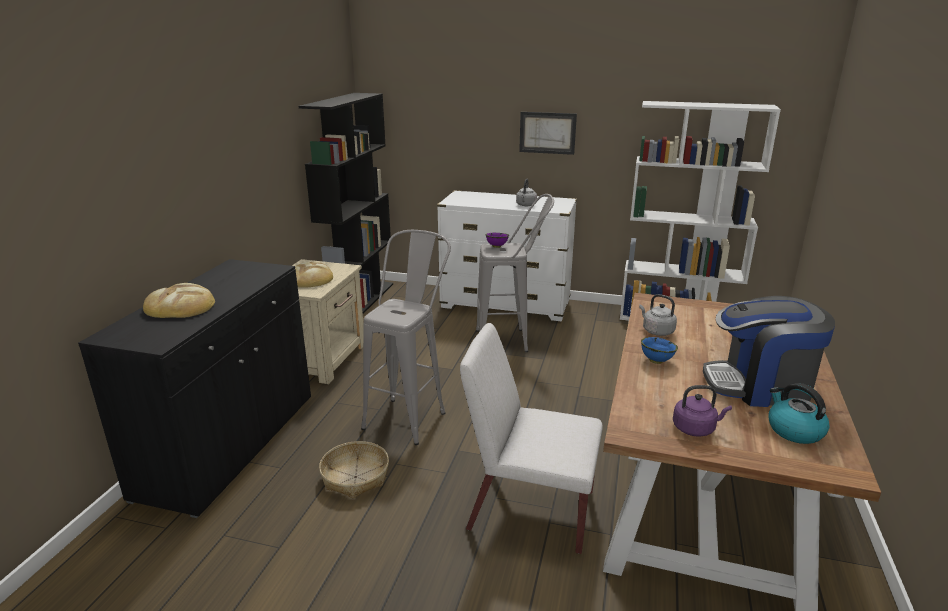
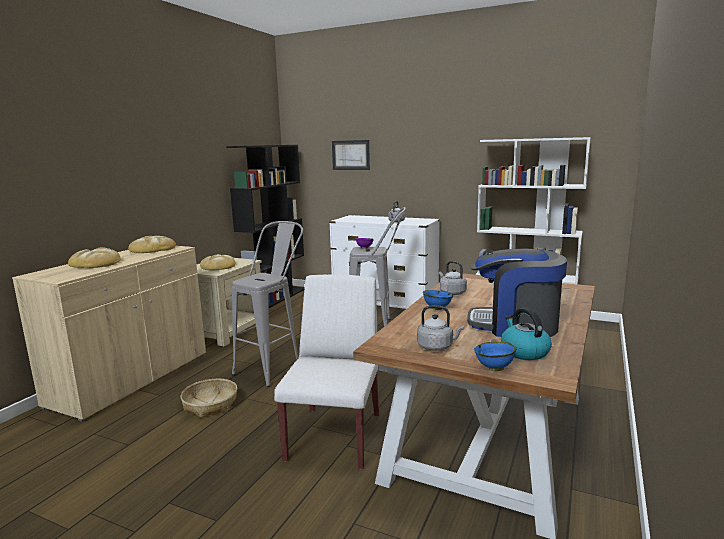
camera: 10 degrees right, 10 degrees down
(230, 445) = (132, 379): black cabinet -> beige cabinet
(238, 272) = (152, 249): none -> bread
(529, 509) = (335, 435): white chair -> white chair turned 75 degrees clockwise
(547, 133) = (416, 168): picture -> picture (350, 155)
(696, 428) = (437, 347): purple kettle -> grey kettle
(779, 461) = (494, 369): none -> blue bowl

